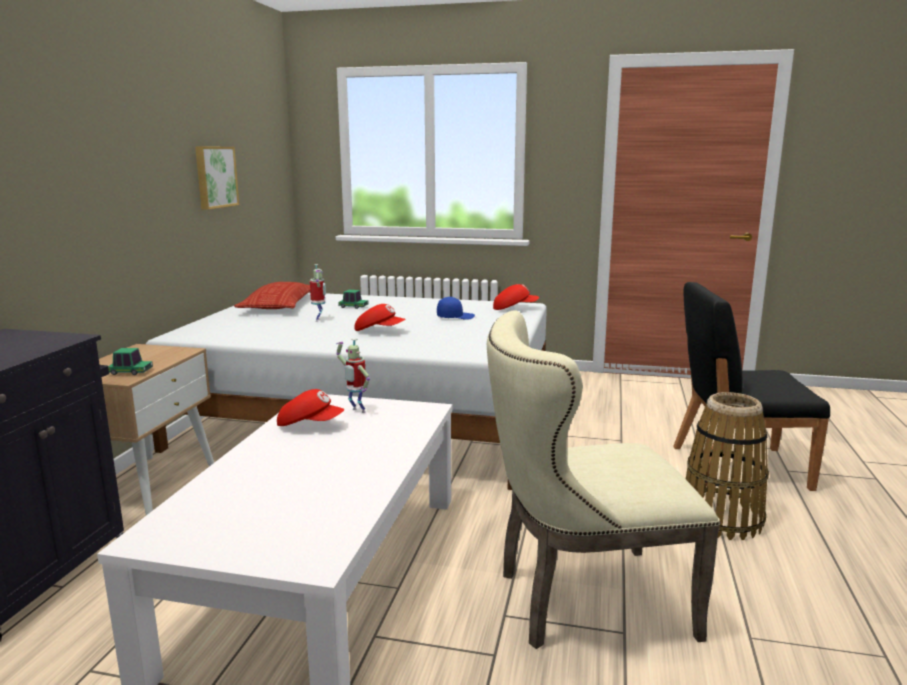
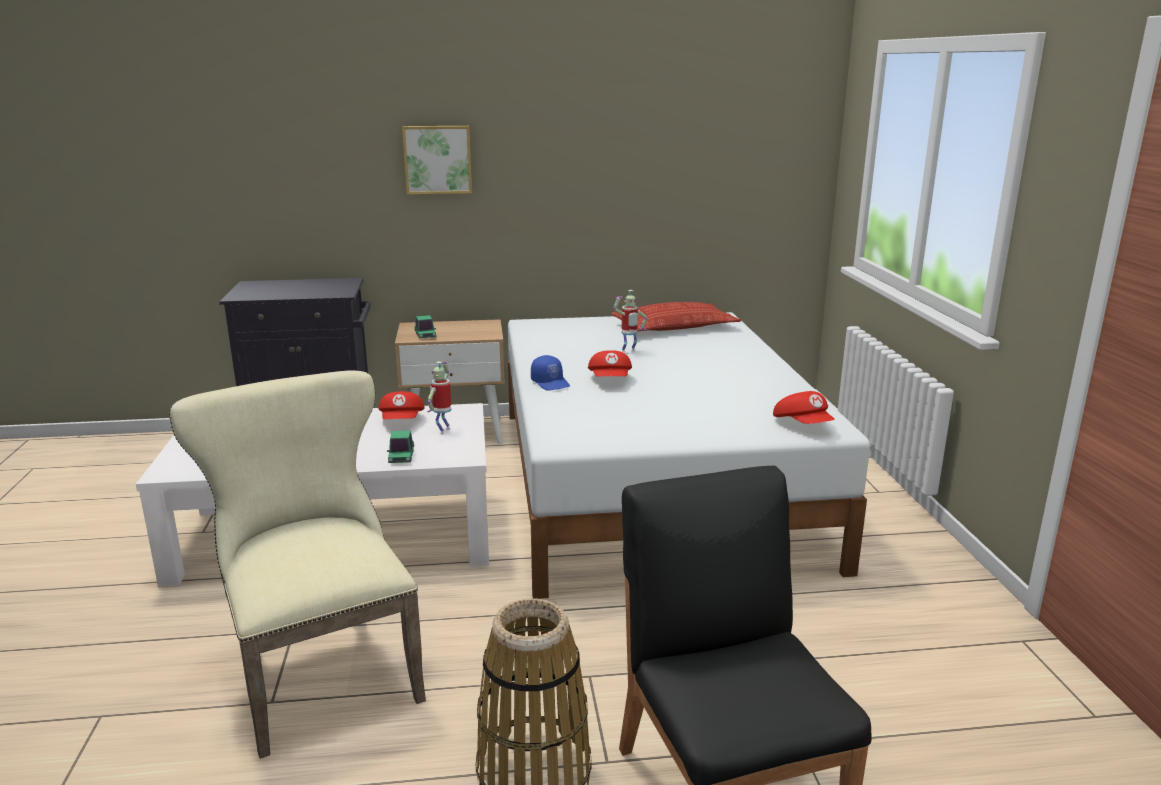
camera: 70 degrees right, 5 degrees up
(215, 177) = (656, 177): picture -> picture (437, 159)
(353, 307) = (703, 353): toy car -> toy car (401, 457)
(455, 317) = (712, 401): blue cap -> blue cap (551, 383)

